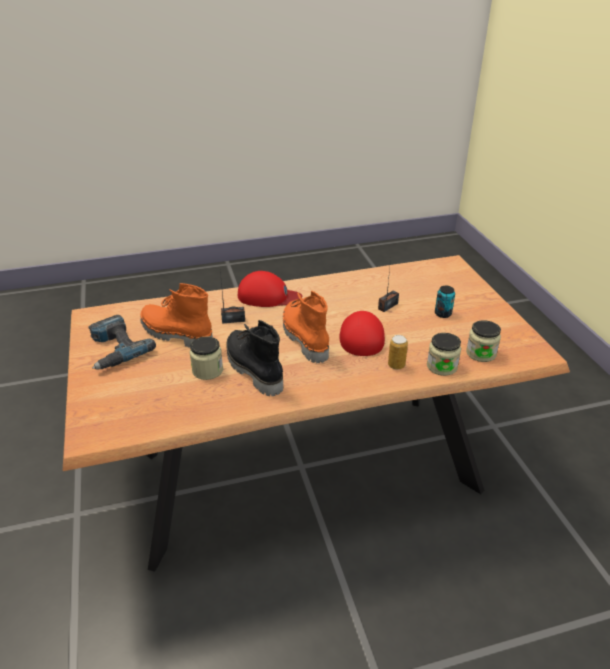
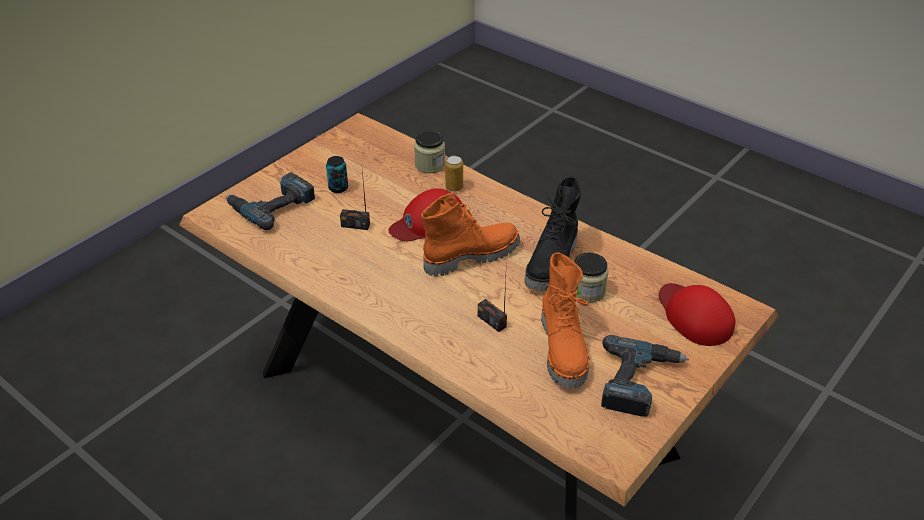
camera: 125 degrees left, 5 degrees up
(268, 296) = (417, 320): red cap -> red cap (694, 316)
(303, 338) = (471, 256): orange boot -> orange boot turned 150 degrees counterclockwise
(443, 284) = (271, 205): none -> power drill
(481, 353) = (388, 151): jar -> none

